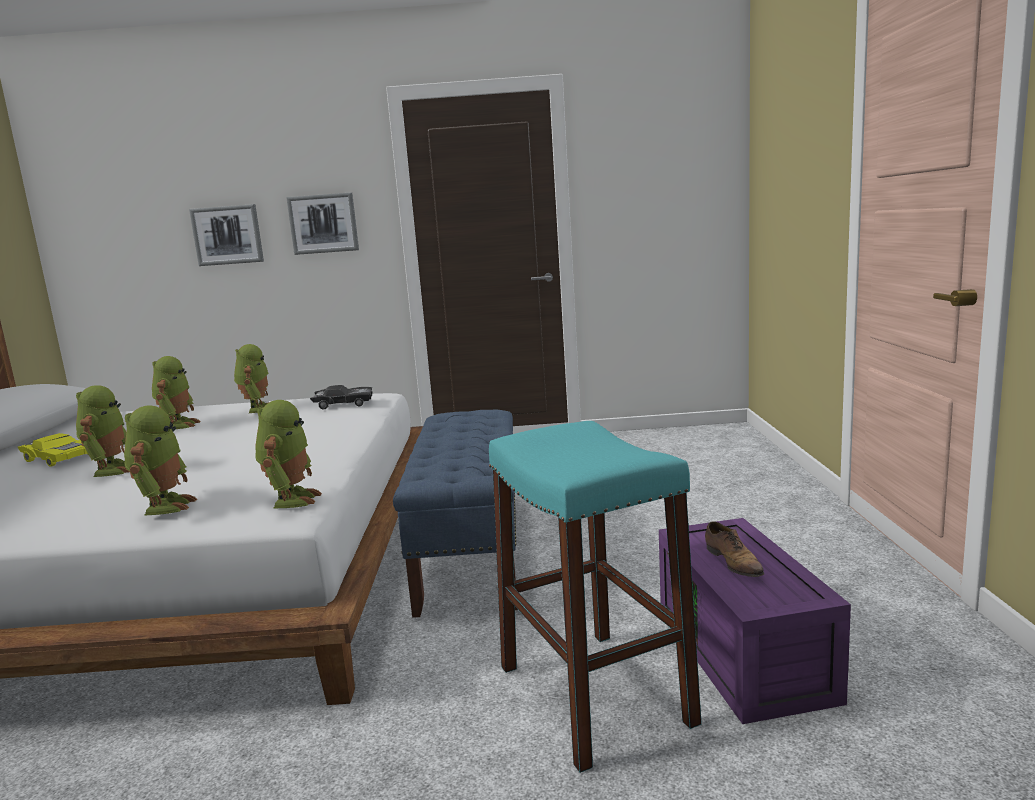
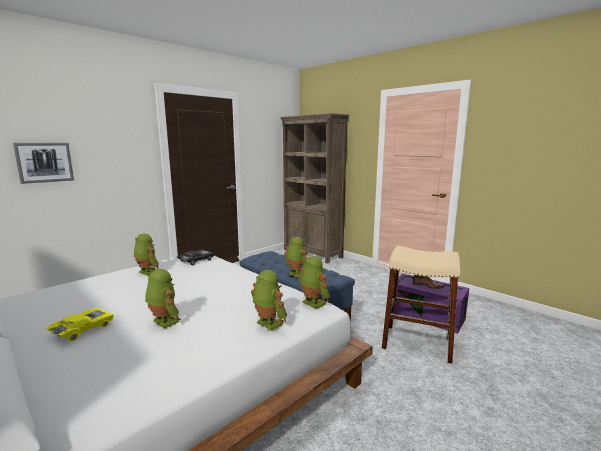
camera: 45 degrees left, 0 degrees up
(60, 458) = (82, 329): yellow toy car -> yellow toy car turned 45 degrees counterclockwise
(178, 425) = (118, 291): toy robot -> toy robot (296, 274)
(323, 223) = (115, 157): picture -> none
(594, 694) = (417, 343): turquoise stool -> beige stool
(737, 446) = (312, 253): none -> brown bookcase

